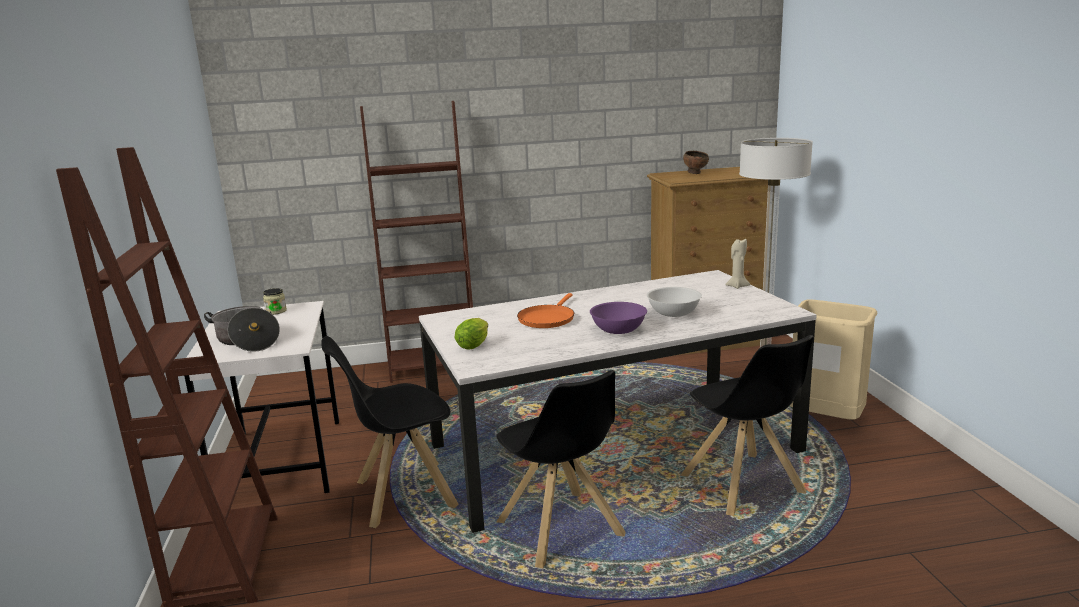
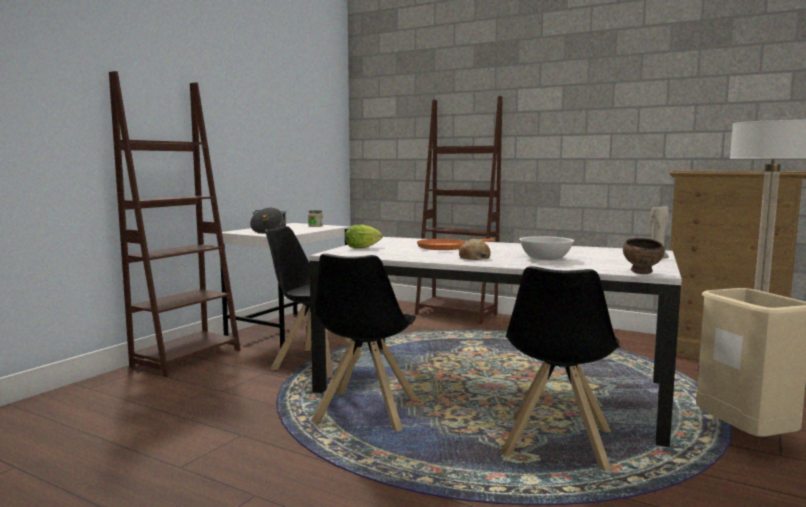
camera: 40 degrees right, 10 degrees down
(618, 330) = (473, 257): purple bowl -> bread
(695, 173) = (724, 170): brown bowl -> brown bowl (642, 273)

